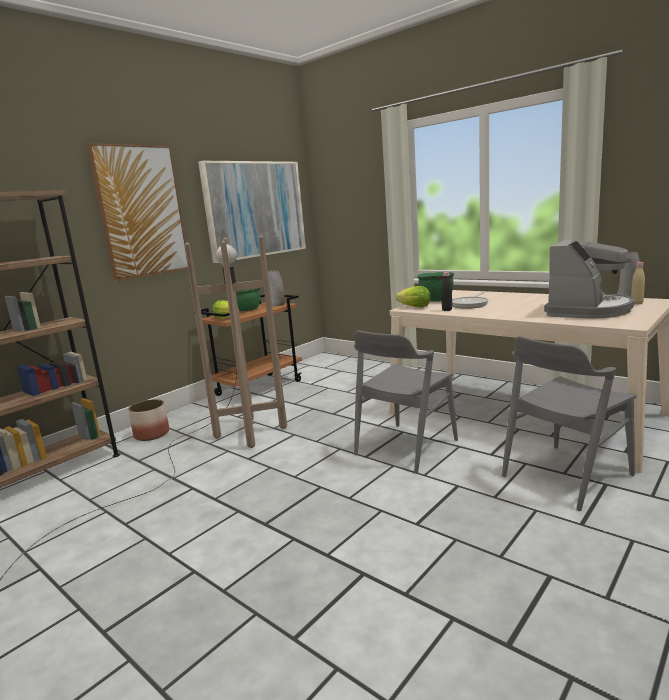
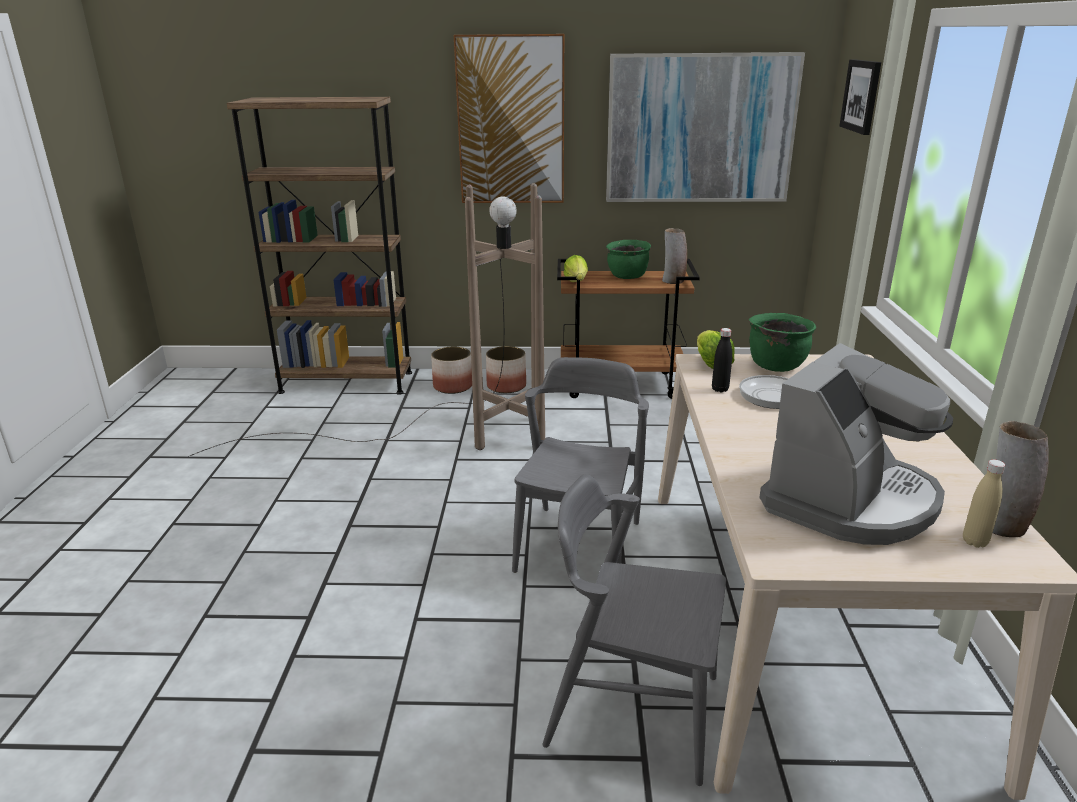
camera: 50 degrees right, 10 degrees up
(191, 417) = (506, 386): none -> planter
(346, 178) = (861, 96): none -> picture
(405, 447) = (579, 546): grey chair -> grey chair turned 105 degrees clockwise
(587, 310) = (850, 500): coffee machine -> coffee machine turned 45 degrees counterclockwise

